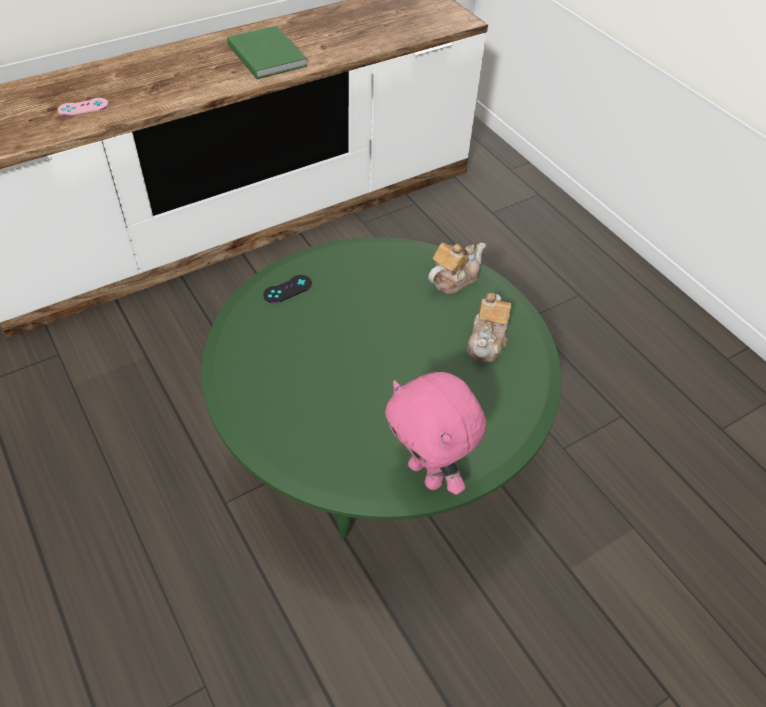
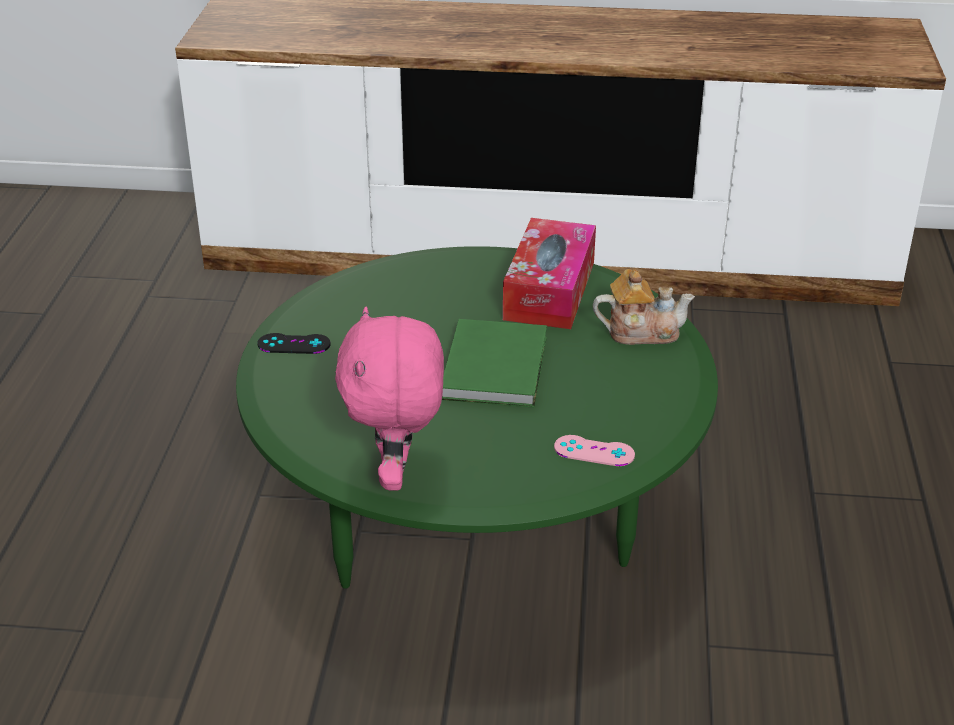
camera: 40 degrees right, 15 degrees down
(83, 107) = (370, 33): pink game controller -> pink game controller (594, 451)
(267, 54) = (615, 38): green book -> green book (497, 366)
(287, 289) = (441, 271): black game controller -> black game controller (294, 344)
(370, 272) = (549, 290): none -> tissue box
(487, 342) = (609, 401): teapot -> none

